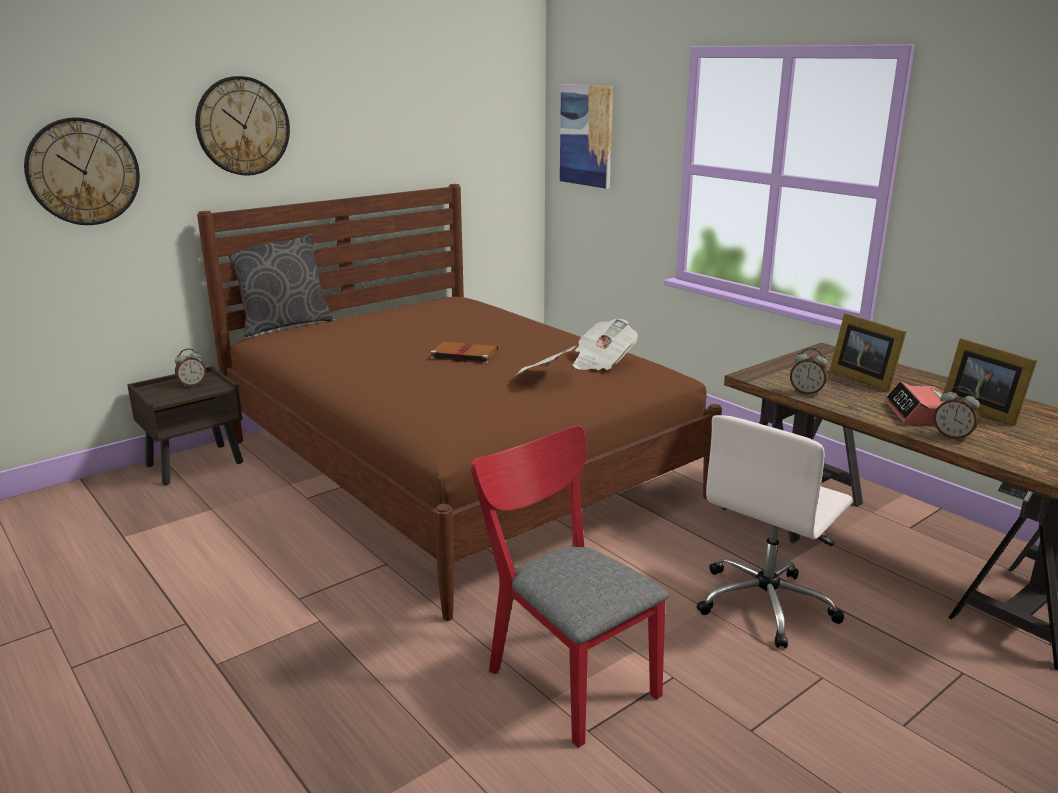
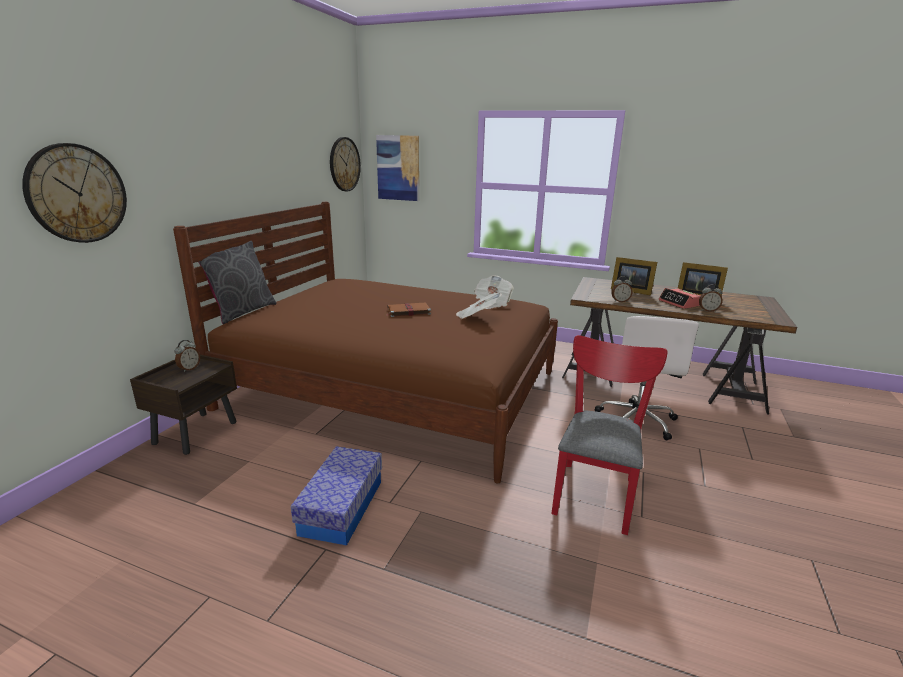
camera: 30 degrees left, 0 degrees up
(243, 126) = (196, 156): wall clock -> wall clock (344, 164)
(246, 586) = (342, 507): none -> storage box
(565, 675) = (595, 490): red chair -> red chair turned 90 degrees clockwise

